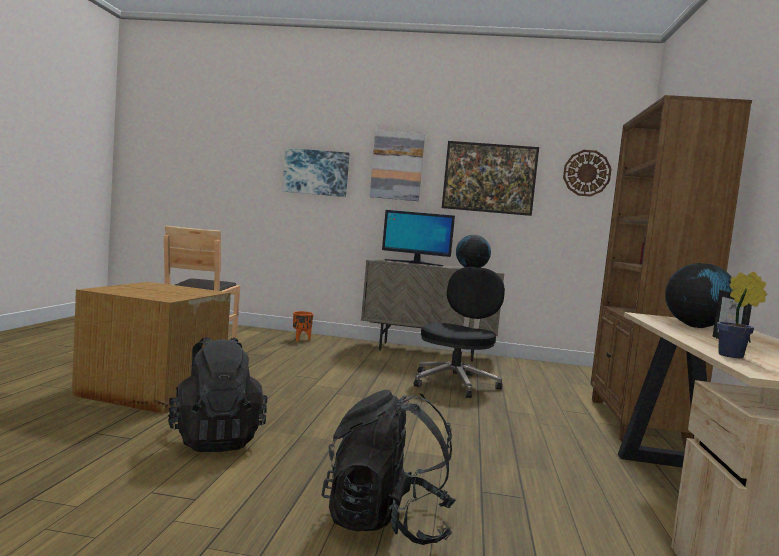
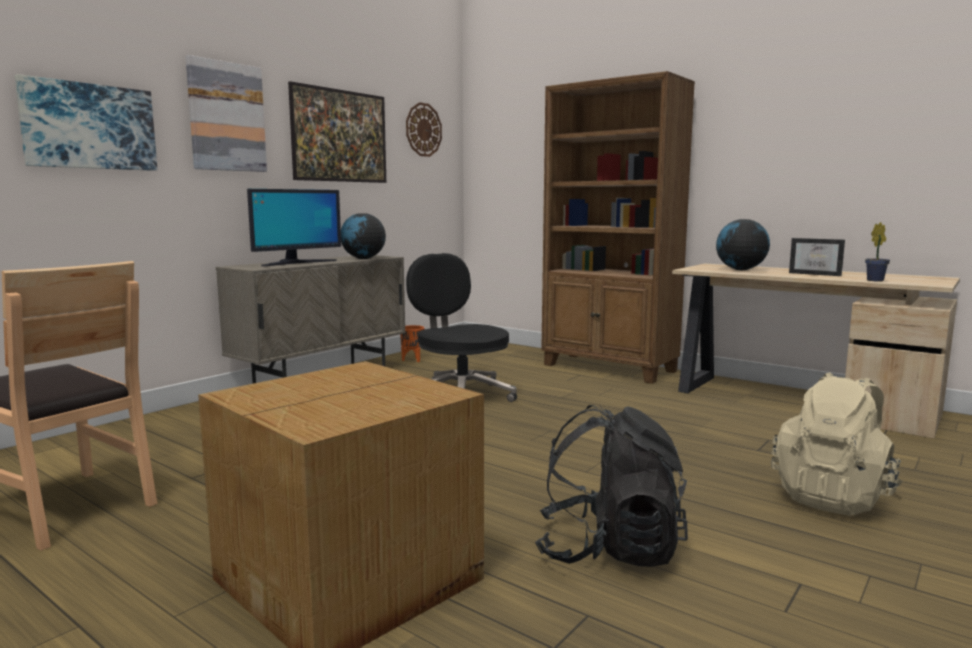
camera: 60 degrees left, 5 degrees up
(301, 340) = (163, 429): orange planter -> orange planter (413, 360)
(386, 523) = (833, 497): black backpack -> beige backpack

